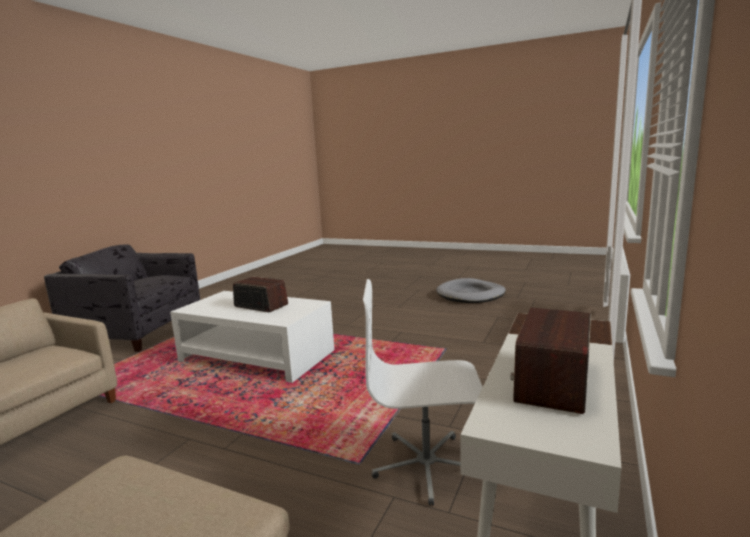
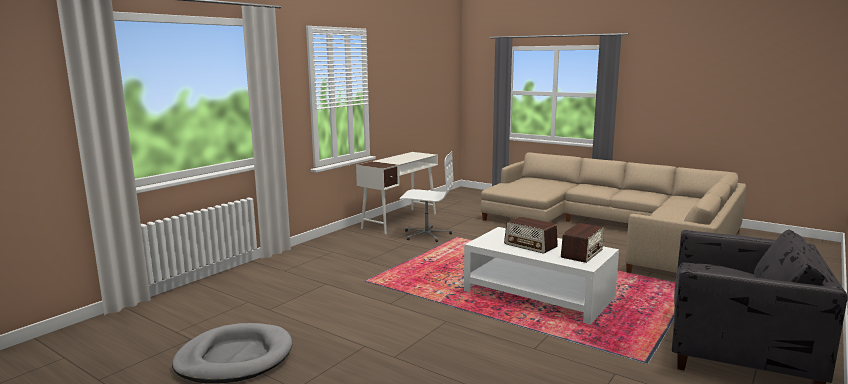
camera: 170 degrees left, 0 degrees up
(552, 381) = (405, 157): radio -> radio (582, 253)

